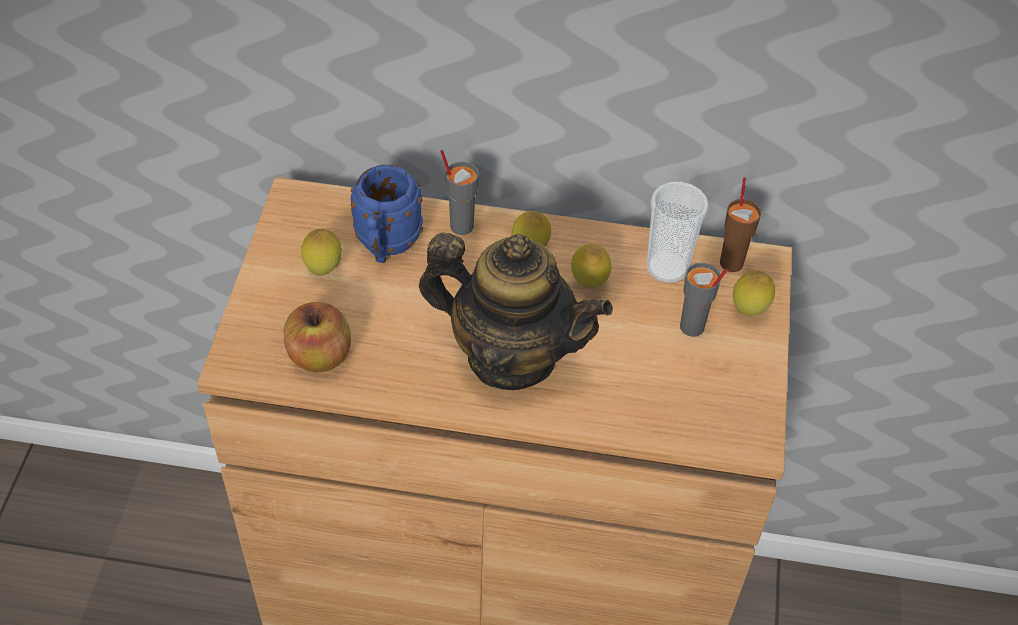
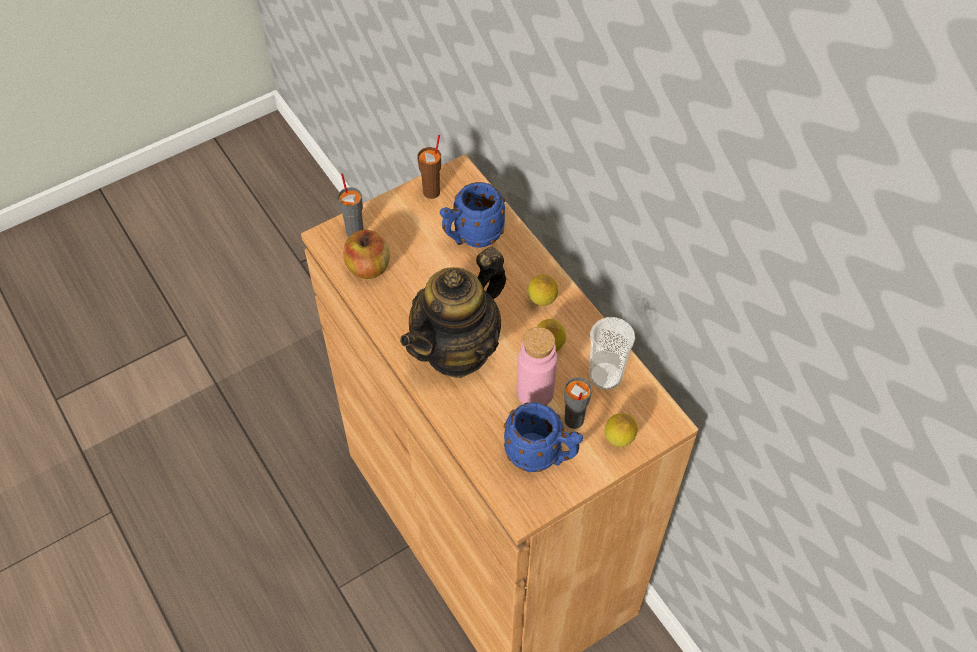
camera: 50 degrees right, 5 degrees up
(323, 270) = (425, 224): lemon -> none
(461, 225) = (524, 257): grey cup -> grey cup (355, 231)
(511, 355) = (458, 349): teapot -> teapot turned 60 degrees clockwise
(629, 332) = (535, 392): none -> pink bottle
(708, 381) = (541, 456): none -> blue mug
(731, 262) = (648, 406): brown cup -> brown cup (432, 192)

